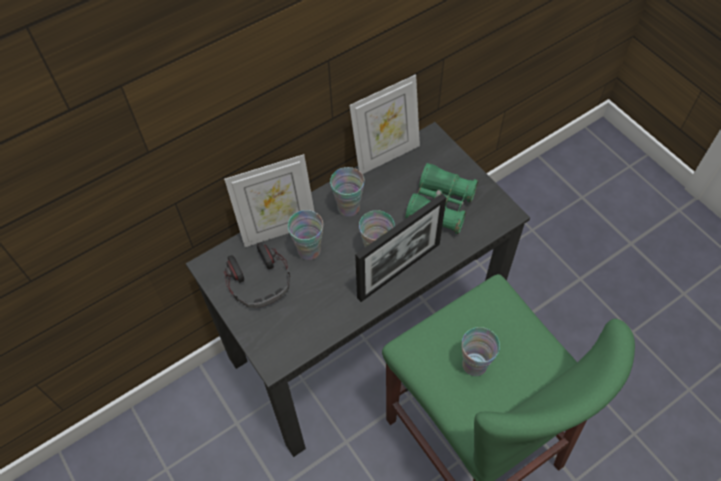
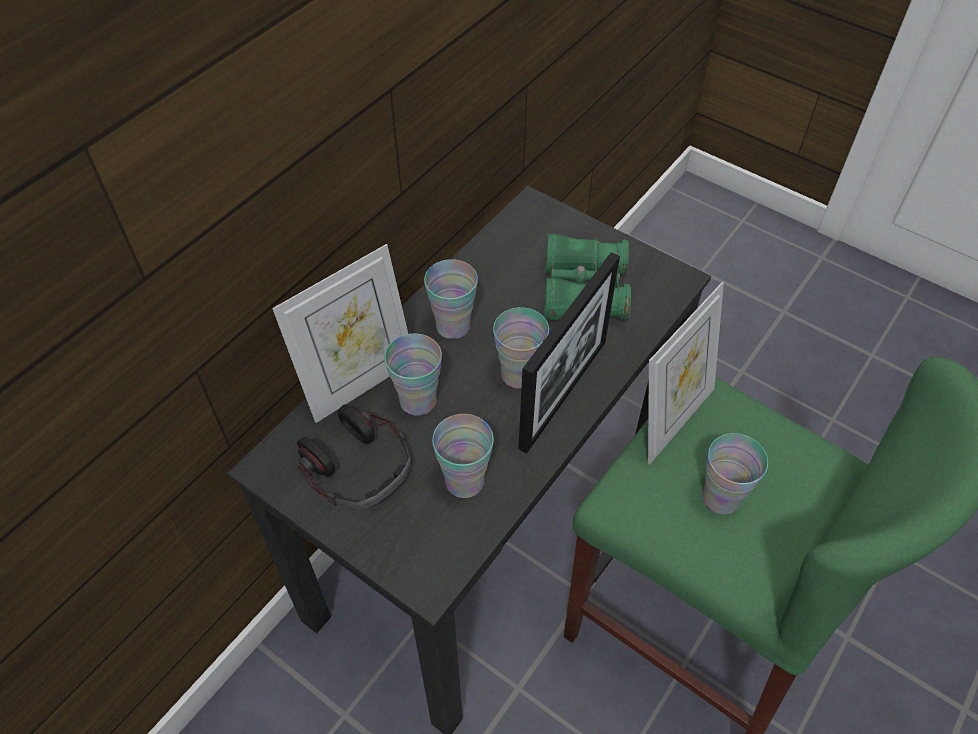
camera: 20 degrees left, 5 degrees down
(317, 308) = (464, 481): none -> cup
(386, 155) = (478, 243): picture frame -> picture frame (671, 419)

